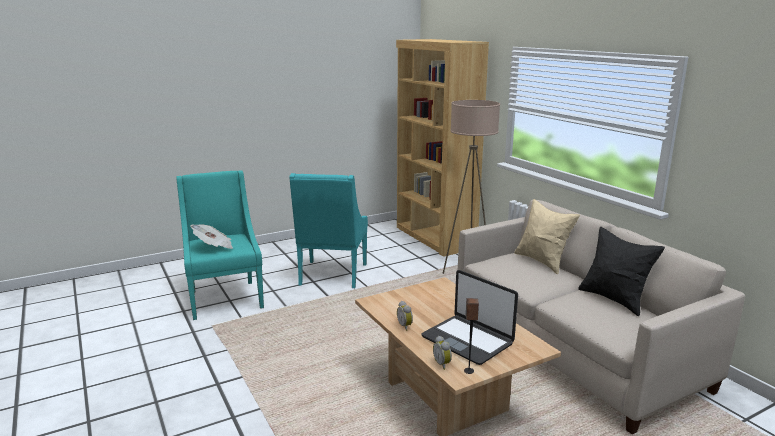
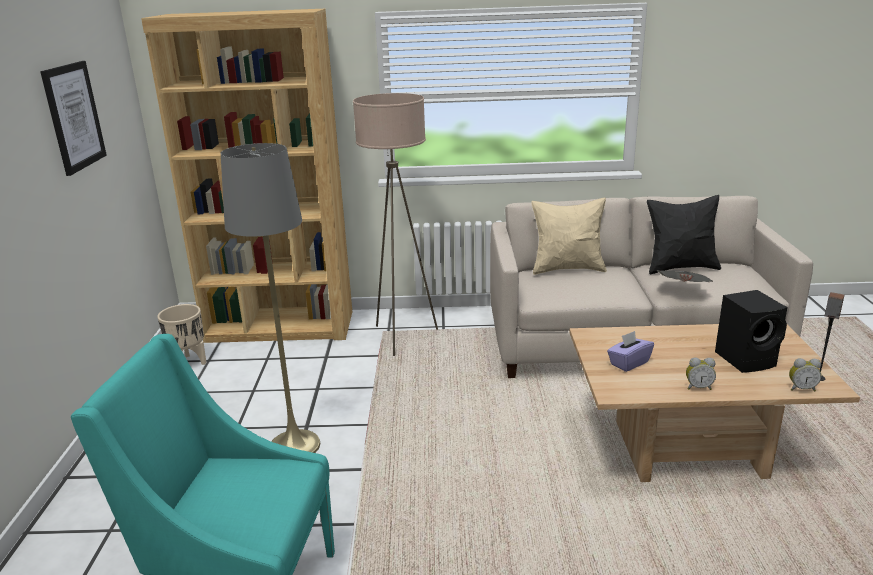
camera: 60 degrees left, 5 degrees up
(214, 246) = (248, 505): newspaper -> newspaper (683, 290)
(332, 275) = (294, 446): turquoise armchair -> grey floor lamp
(347, 84) = (74, 116): none -> picture
(375, 231) = (189, 362): none -> beige planter
(415, 300) = (629, 363): none -> purple tissue box
(468, 340) = (747, 359): laptop -> black speaker

